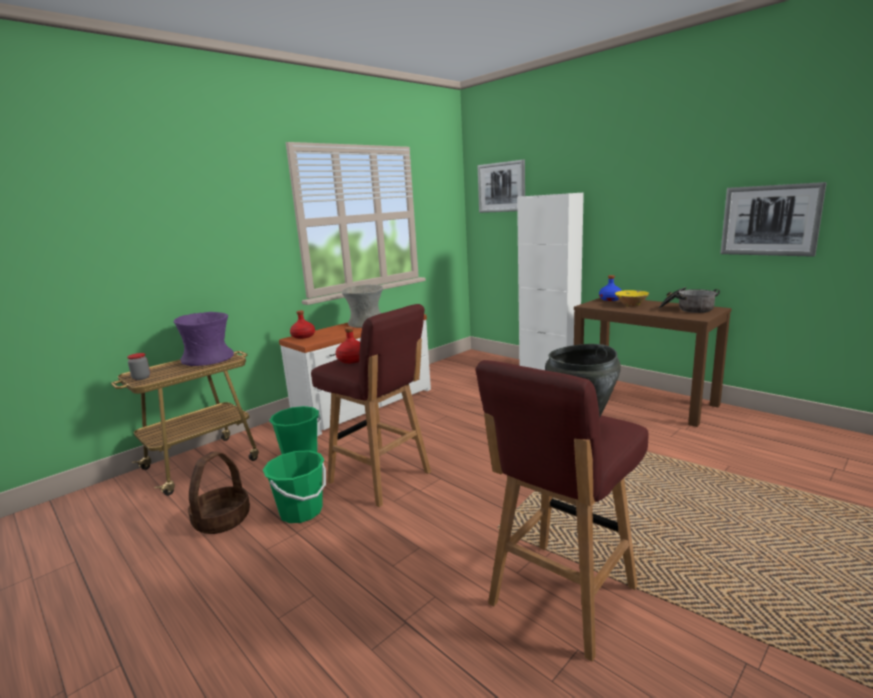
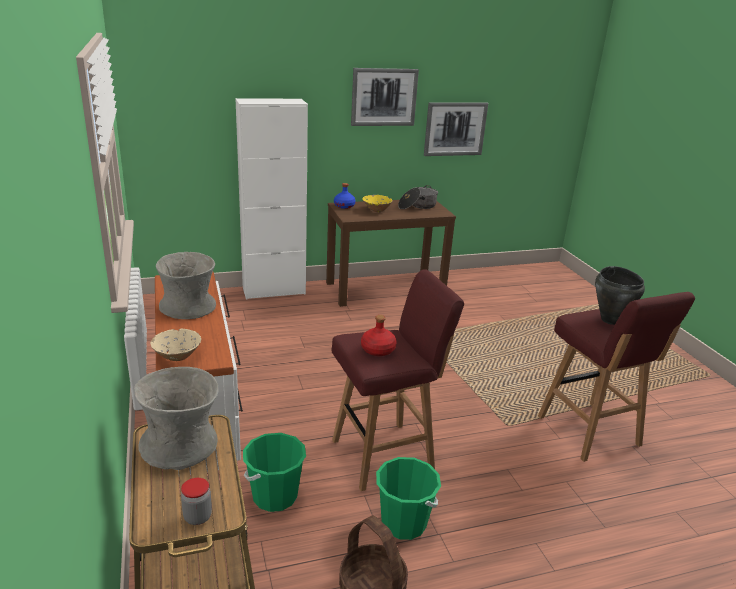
camera: 65 degrees left, 10 degrees up
(208, 359) = (181, 445): purple vase -> grey vase
(303, 336) = (177, 356): red bottle -> beige bowl
(501, 187) = (183, 84): picture -> picture (384, 97)

